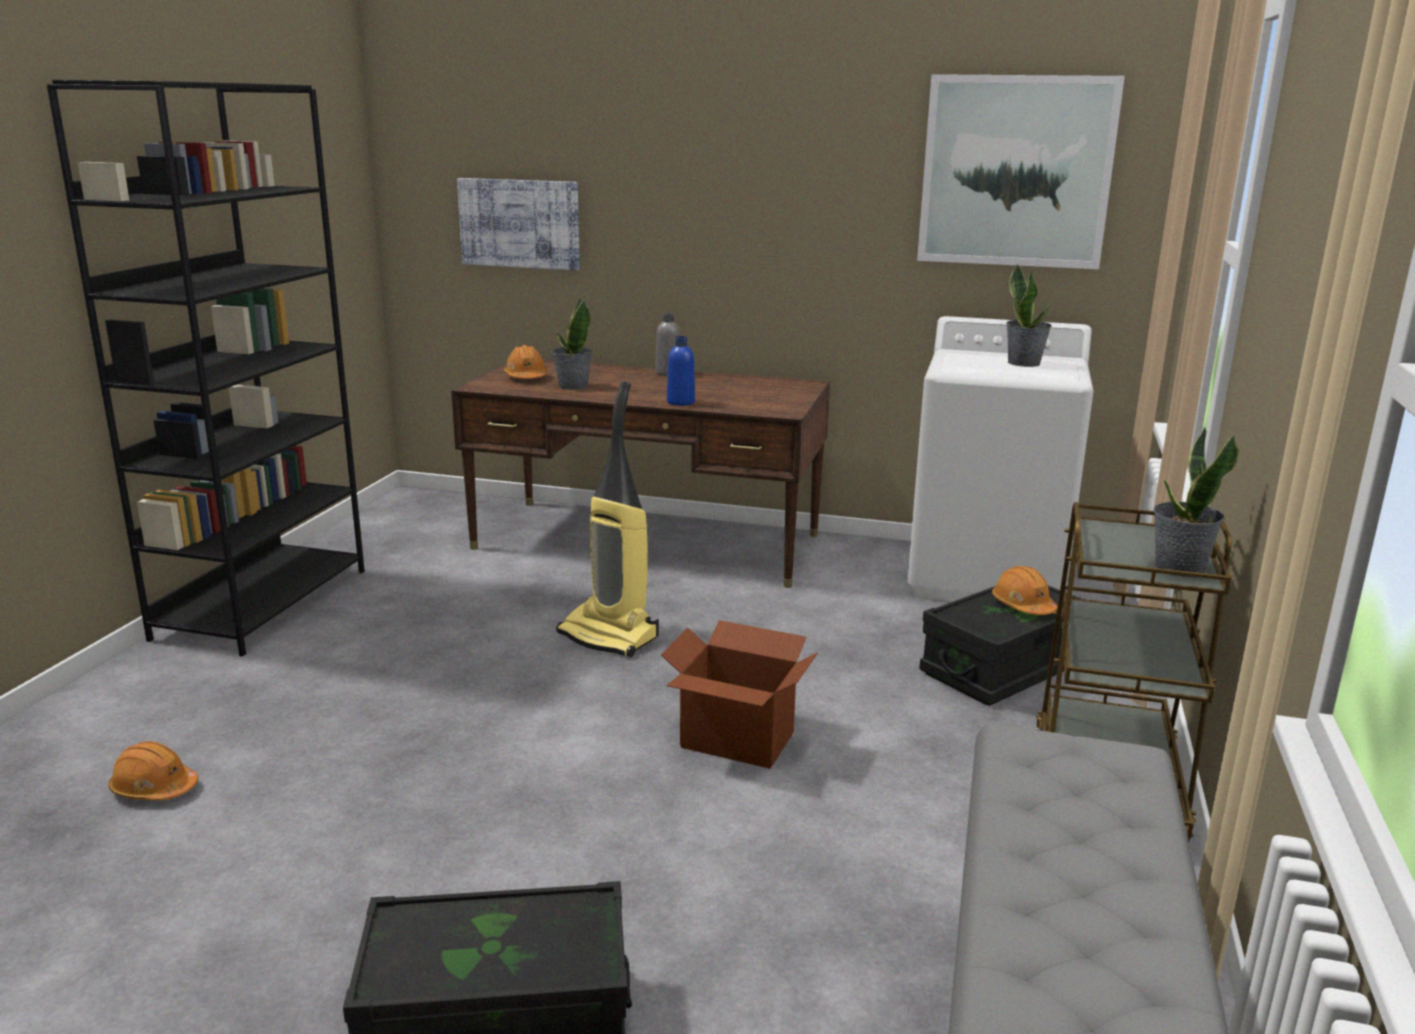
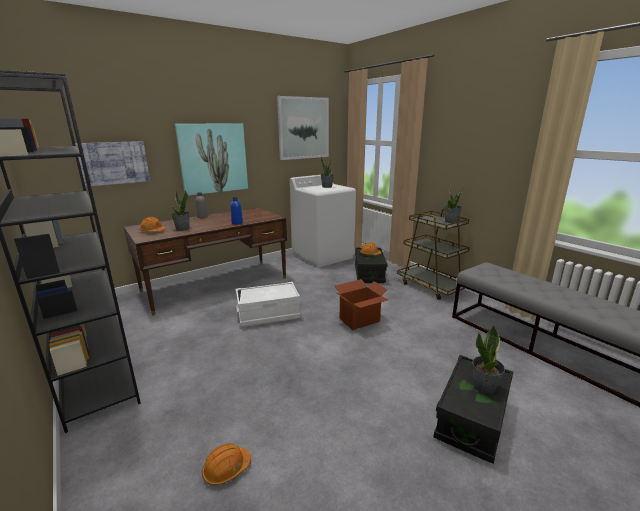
camera: 50 degrees left, 0 degrees up
(511, 953) = (484, 387): none -> potted plant
(610, 636) = (268, 315): vacuum cleaner -> white storage box
(726, 235) = (213, 158): none -> picture

